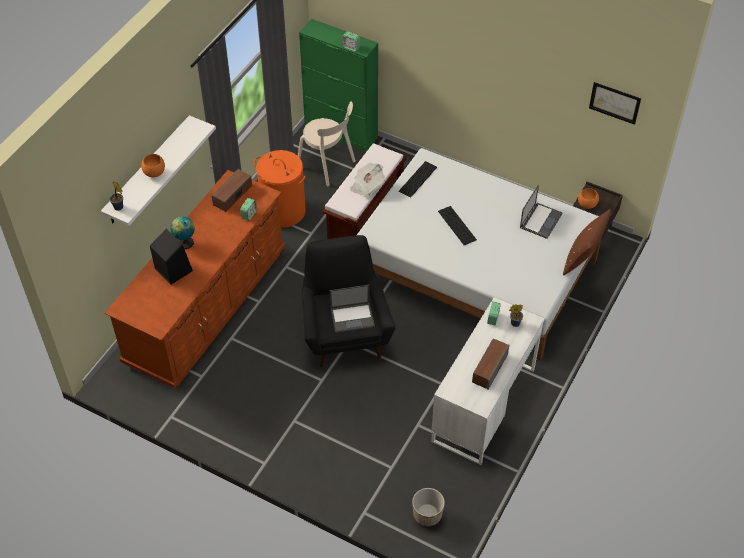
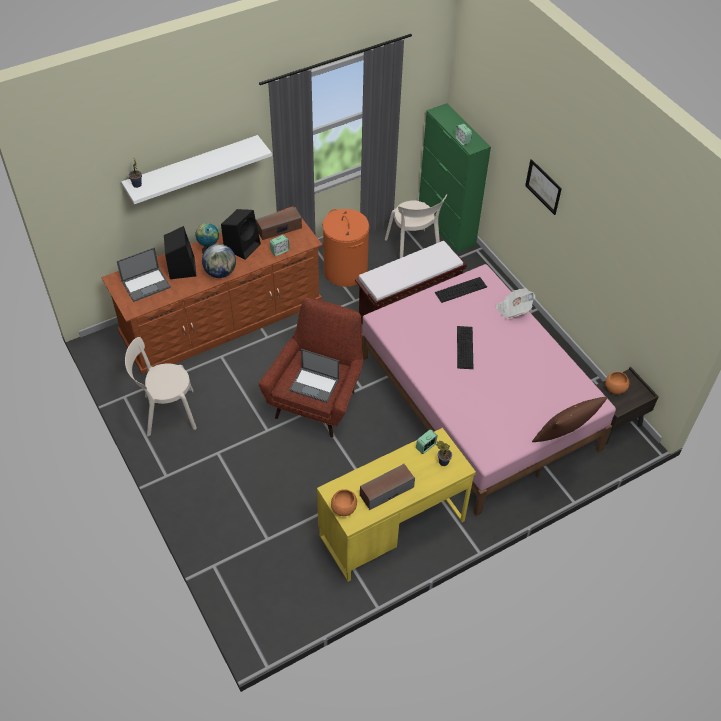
camera: 30 degrees right, 0 degrees up
(155, 172) = (189, 169): orange bowl -> orange bowl (344, 508)
(212, 225) = (242, 246): none -> black speaker
(212, 257) = (220, 272): none -> globe
(221, 410) = (166, 412): none -> beige chair
(345, 333) = (317, 400): black armchair -> red armchair
(367, 186) = (408, 275): newspaper -> newspaper (513, 309)
(427, 514) = (266, 599): planter -> none
(475, 270) = (477, 402): white bed -> pink bed
(483, 405) = (392, 528): white desk -> yellow desk
(541, 220) = (550, 380): laptop -> laptop (146, 284)
(614, 103) = (670, 291): picture -> picture (543, 186)

